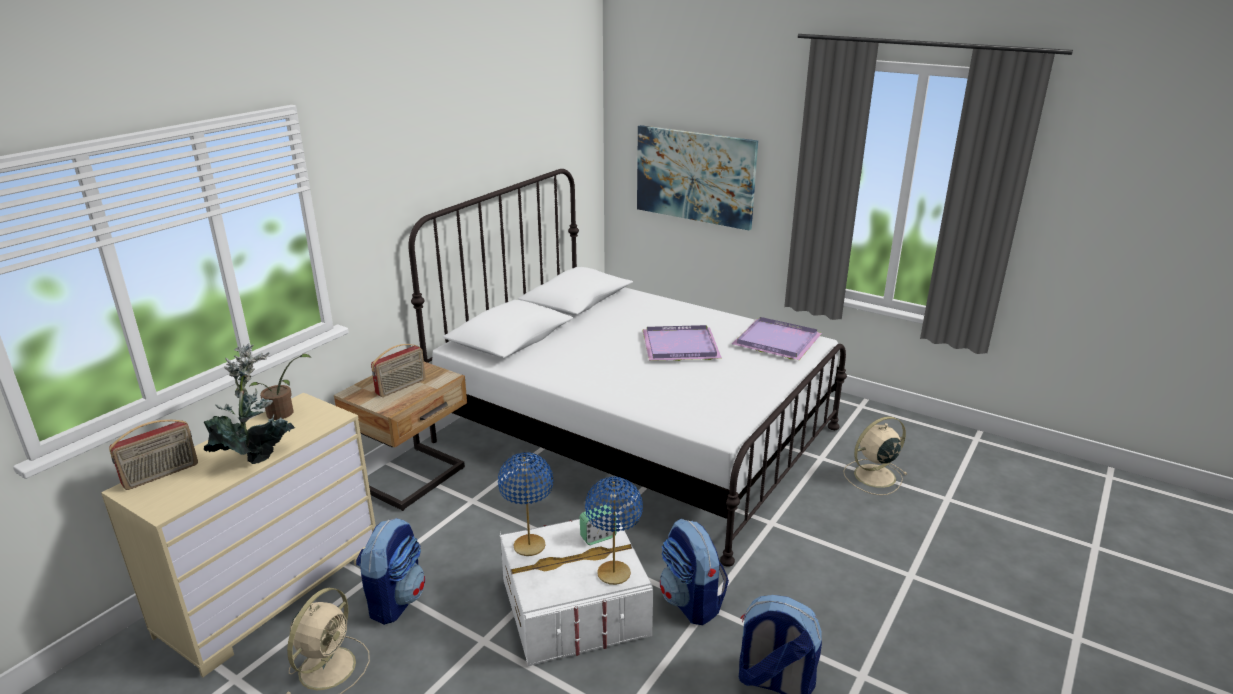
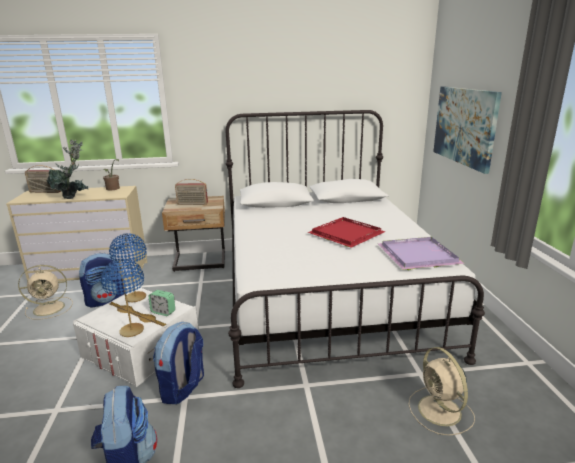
camera: 50 degrees right, 5 degrees down
(679, 346) = (346, 233): purple tray -> red tray
(873, 476) = (440, 411): beige fan -> beige fan turned 135 degrees counterclockwise

